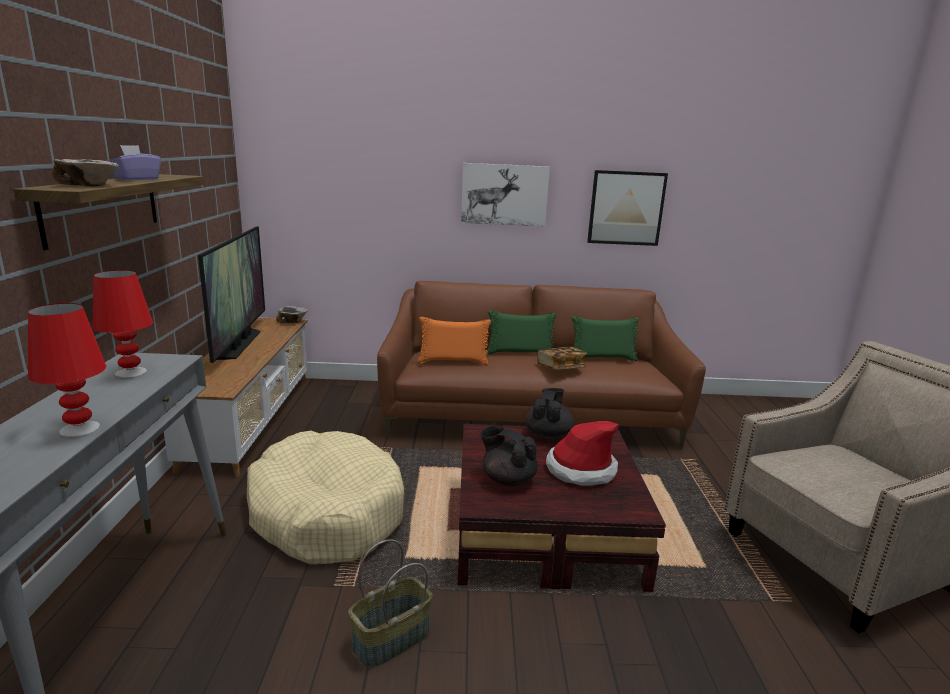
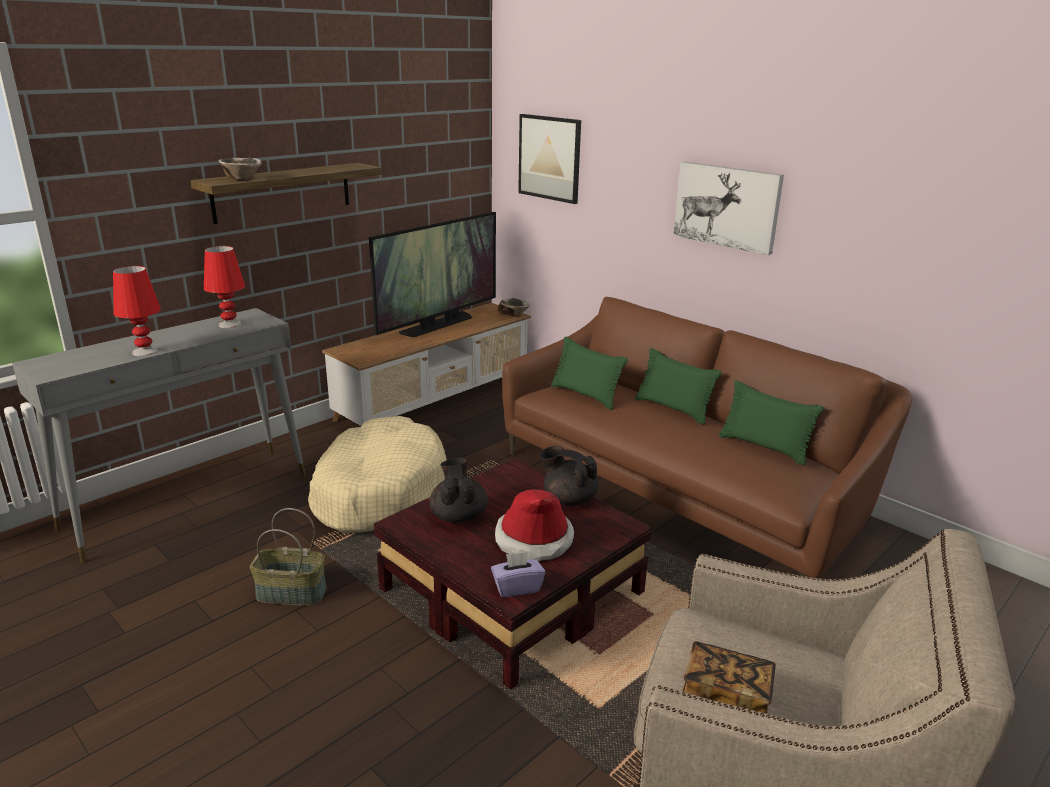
camera: 45 degrees right, 5 degrees up
(136, 179) = (306, 171): purple tissue box -> purple tissue box (517, 587)
(453, 362) = (586, 395): orange pillow -> green pillow
(548, 434) = (568, 499): black teapot -> black teapot turned 120 degrees counterclockwise
(560, 368) = (682, 439): book -> book (725, 698)
(626, 208) = (886, 246): picture -> picture (549, 158)

